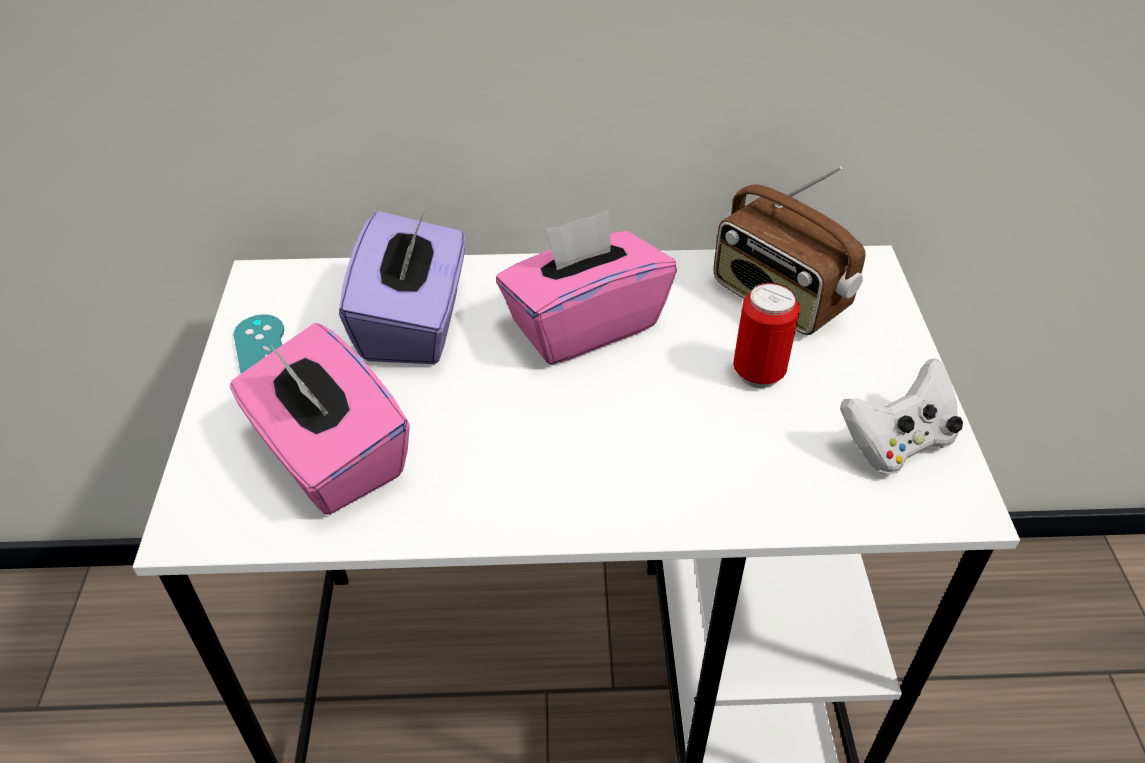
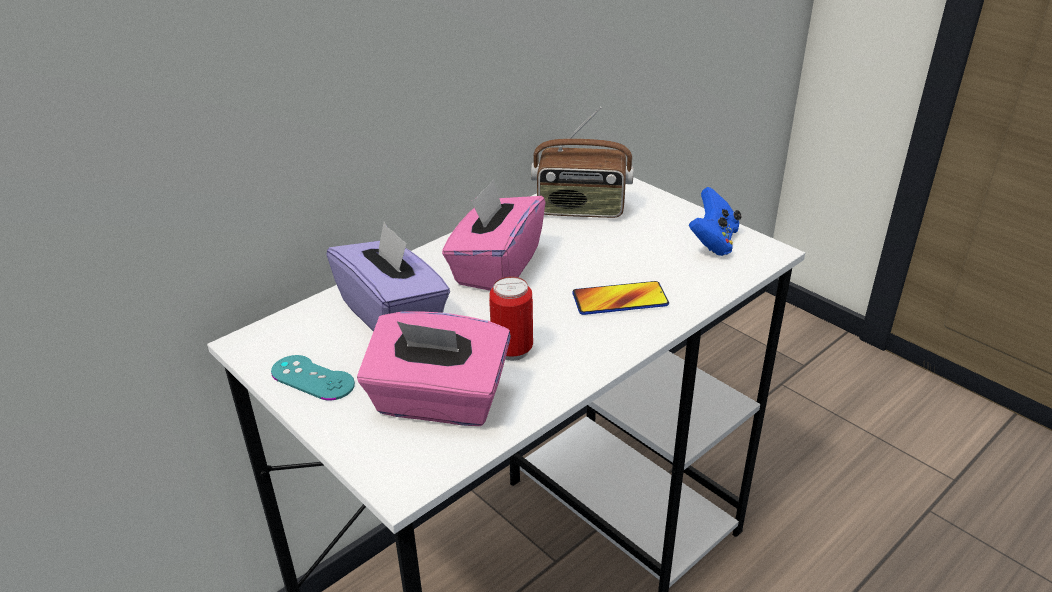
camera: 40 degrees left, 10 degrees down
(666, 454) = (620, 300): none -> phone
(758, 373) = (615, 245): can -> can (512, 350)
(896, 443) = (713, 242): white game controller -> blue game controller

